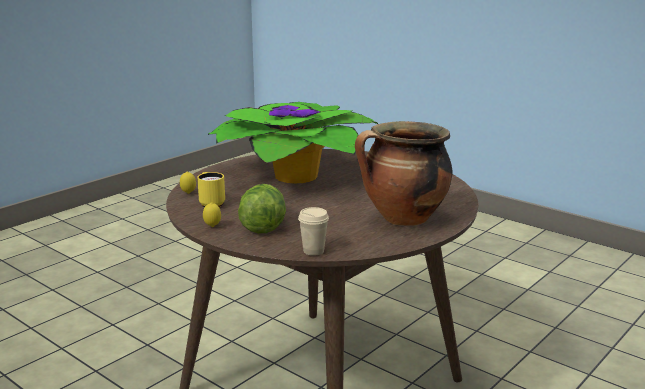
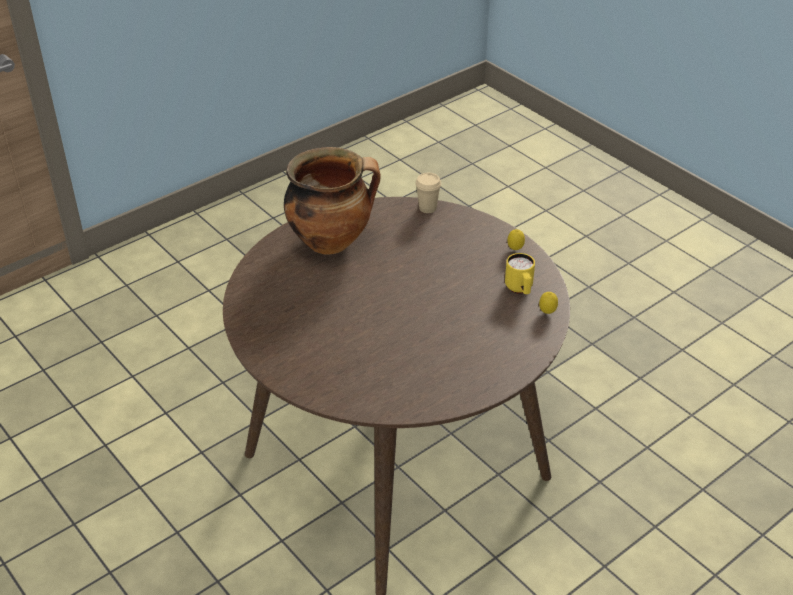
camera: 170 degrees left, 20 degrees up
(262, 224) = (467, 248): lettuce -> none
(297, 174) = (415, 343): potted plant -> none

